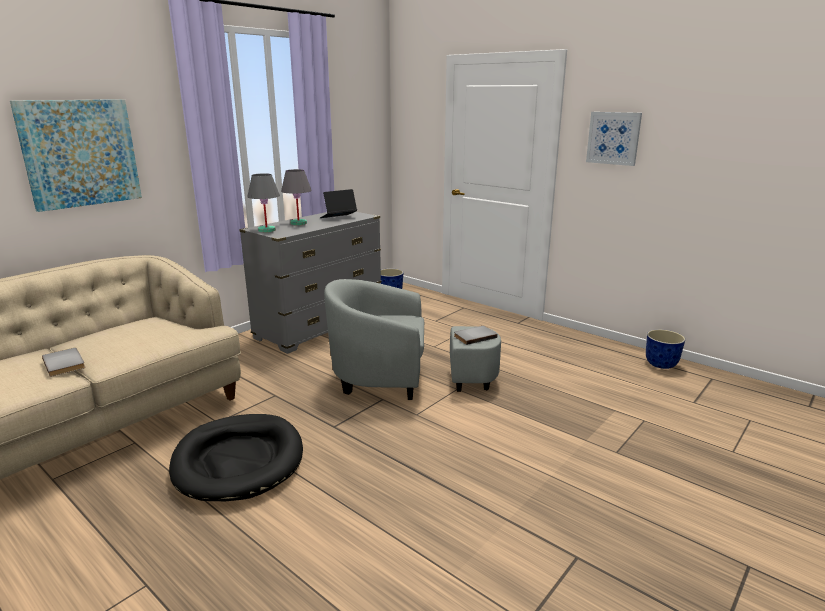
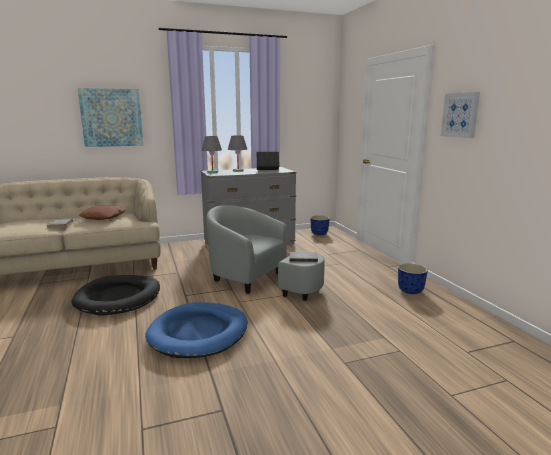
camera: 30 degrees right, 5 degrees down
(129, 334) = (104, 217): none -> brown pillow
(425, 474) = (199, 333): none -> blue dog bed
(660, 364) = (475, 319): planter -> planter (410, 291)

